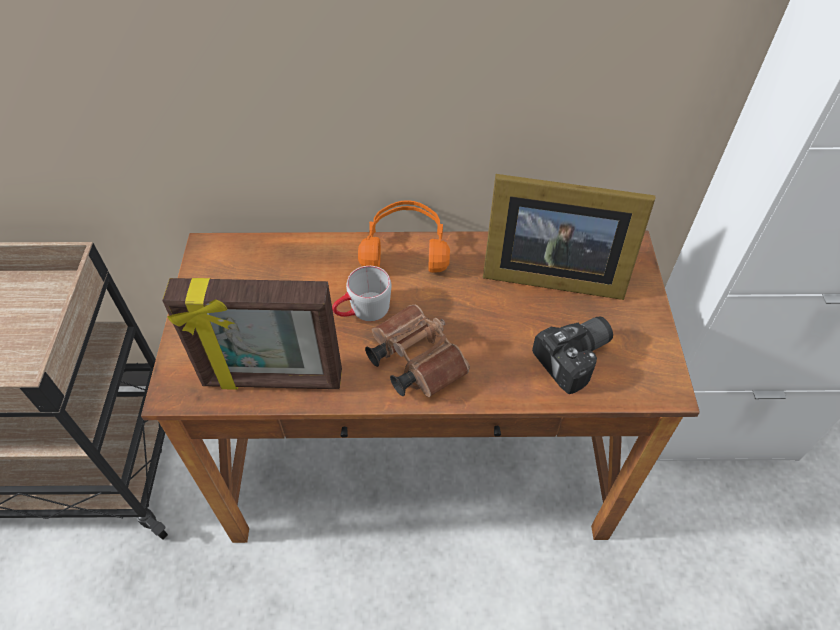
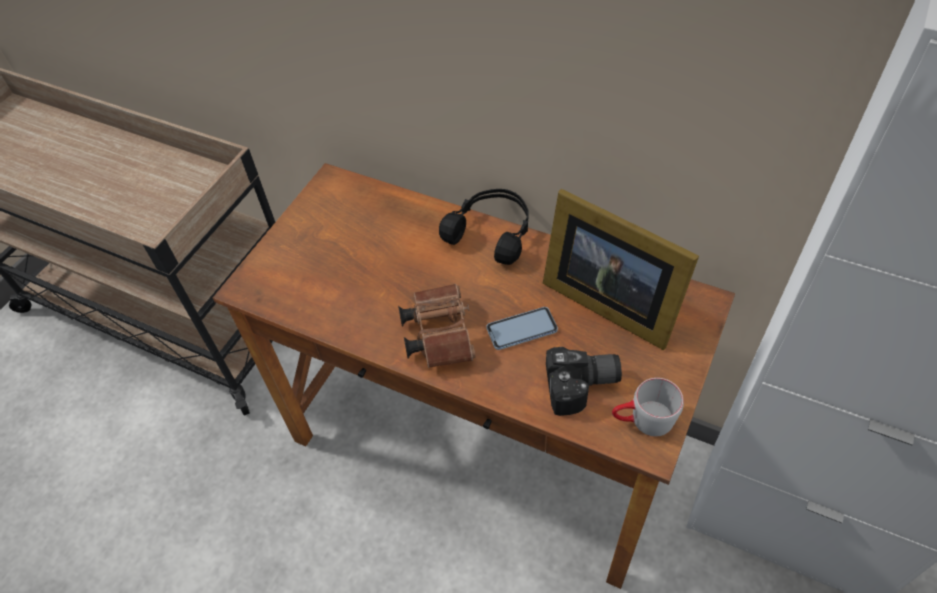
camera: 30 degrees right, 0 degrees up
(272, 380) = (319, 307): picture frame -> none
(362, 311) = (421, 276): grey mug -> grey mug (643, 421)
(405, 246) = (492, 232): orange headphones -> black headphones
(490, 327) = (521, 329): none -> phone

